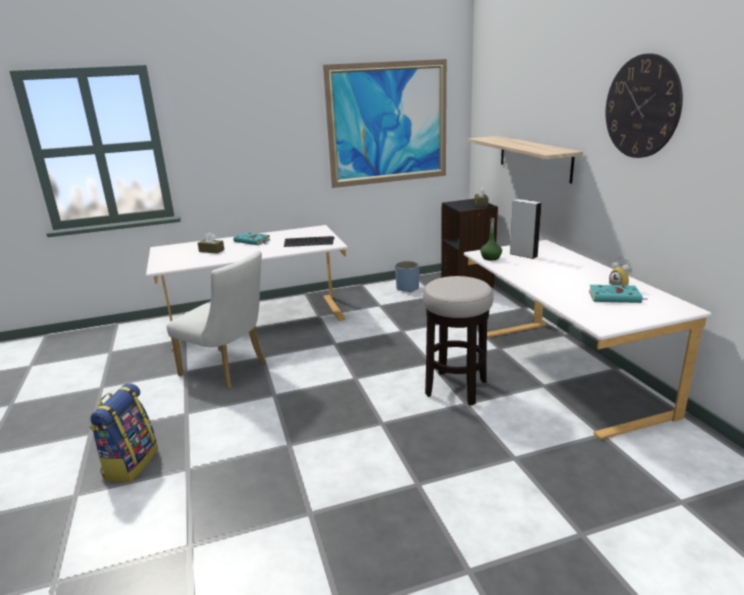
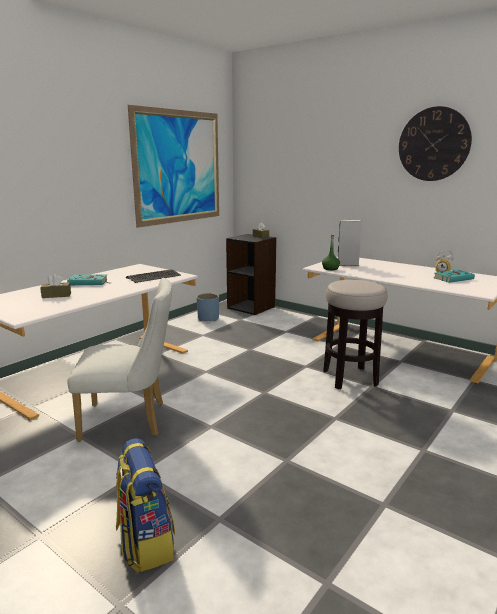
camera: 35 degrees left, 5 degrees down
(534, 157) = (318, 192): shelf -> none

